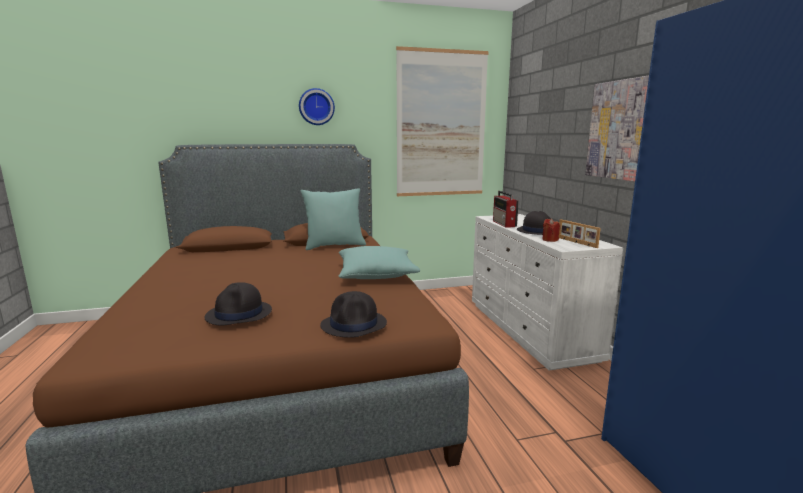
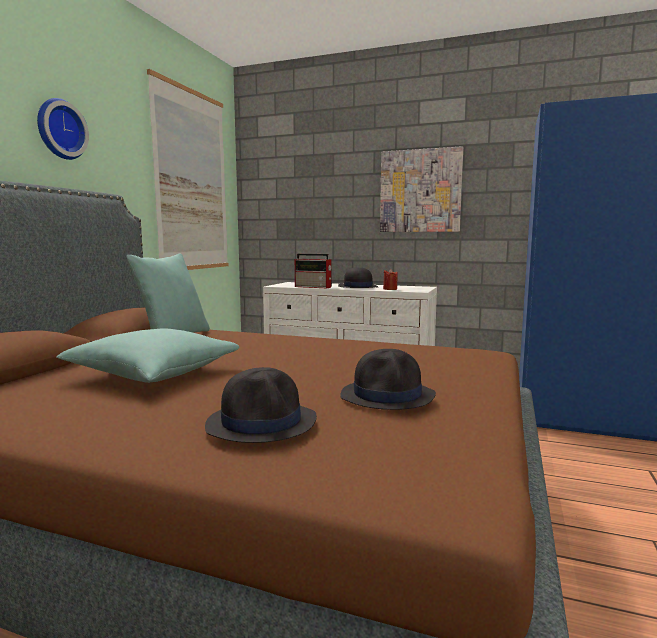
camera: 55 degrees left, 5 degrees down
(354, 324) = (473, 367): black hat -> black hat (262, 423)
(376, 274) = (328, 343): turquoise pillow -> turquoise pillow (154, 375)
(576, 242) = (409, 288): picture frame -> none

